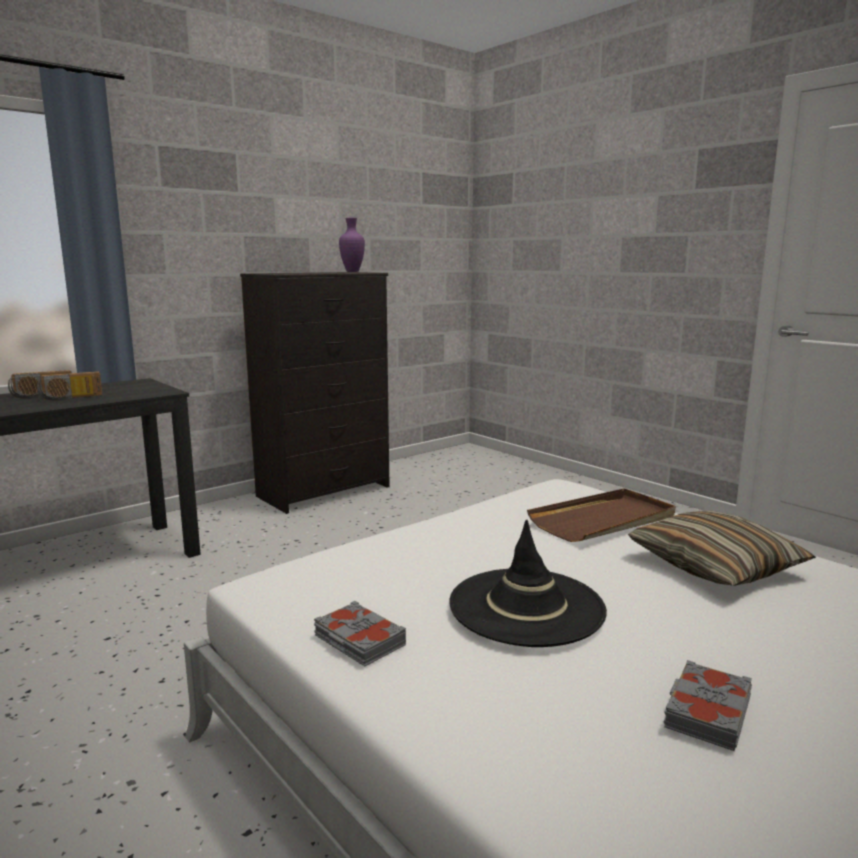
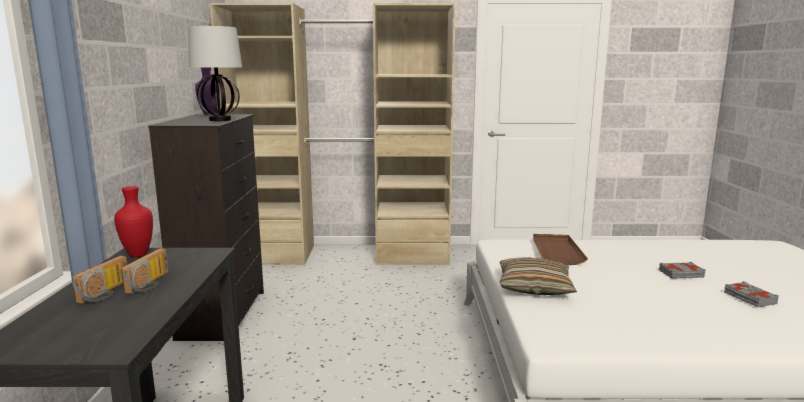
camera: 50 degrees left, 0 degrees up
(135, 383) = (139, 255): none -> red vase
(312, 273) = (219, 120): none -> table lamp
(358, 641) = (646, 336): grey book -> grey book (681, 274)
(526, 607) = (642, 294): black hat -> none
(540, 479) = (344, 254): none -> beige wardrobe
(715, 566) = (630, 254): pillow -> pillow (534, 287)

